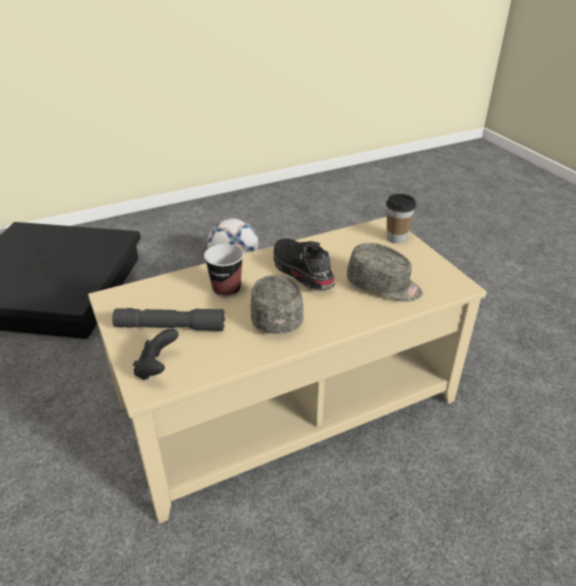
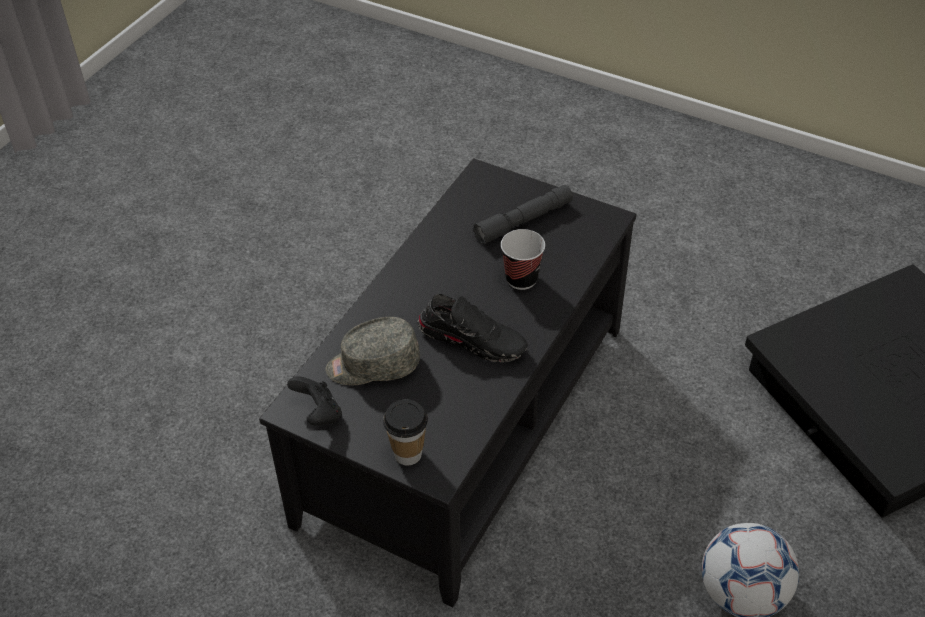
camera: 145 degrees right, 10 degrees up
(157, 368) = (490, 189): black game controller -> black game controller (318, 413)
(276, 313) = (449, 278): grey cap -> none
(288, 405) = (461, 421): beige coffee table -> black coffee table

